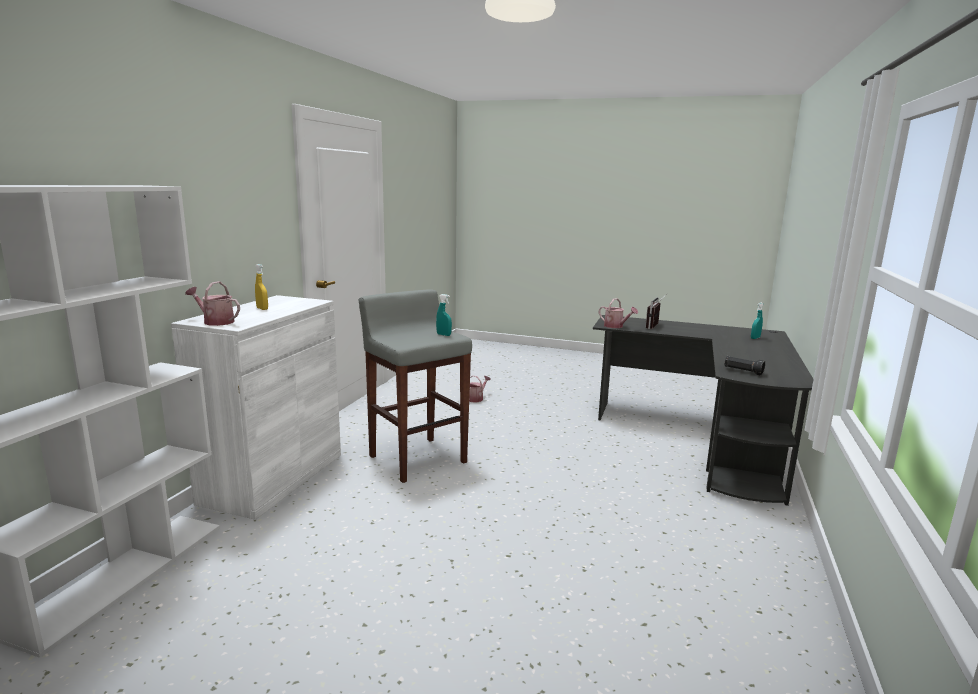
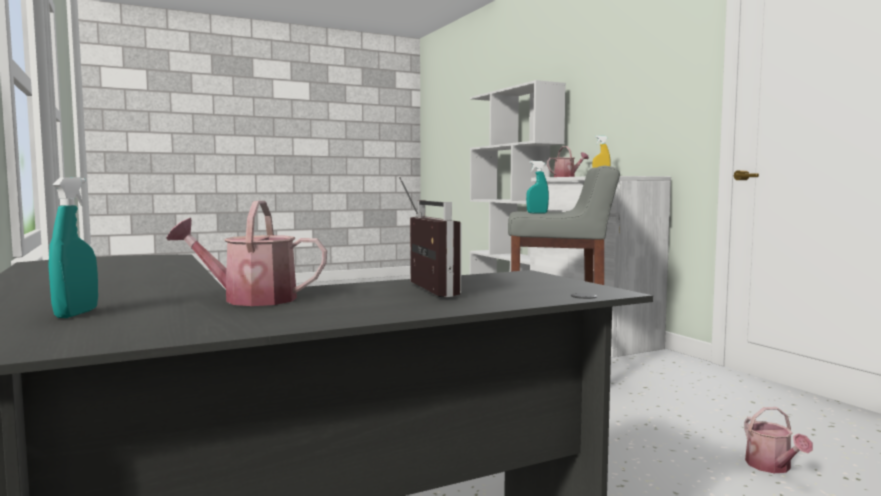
camera: 135 degrees right, 10 degrees down
(616, 326) = (500, 276): watering can -> watering can (250, 299)
(742, 371) = (146, 260): black flashlight -> none

